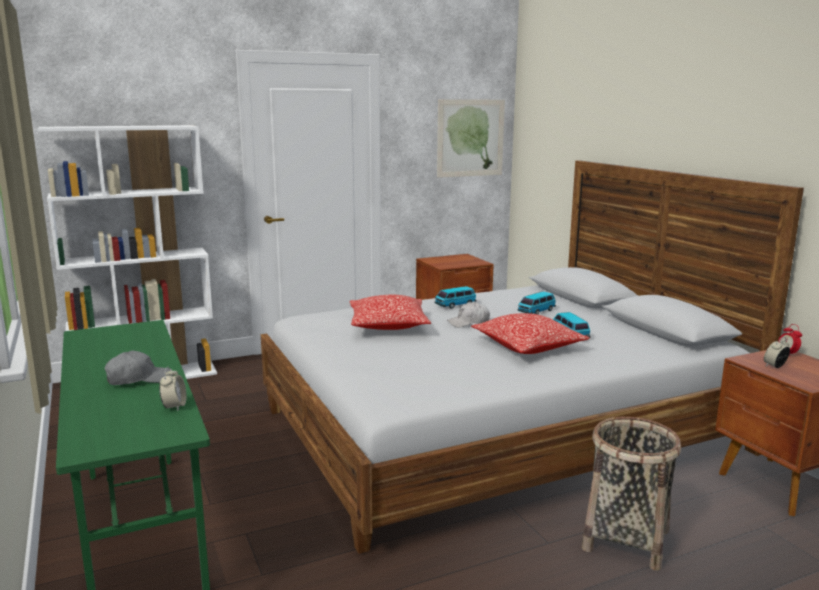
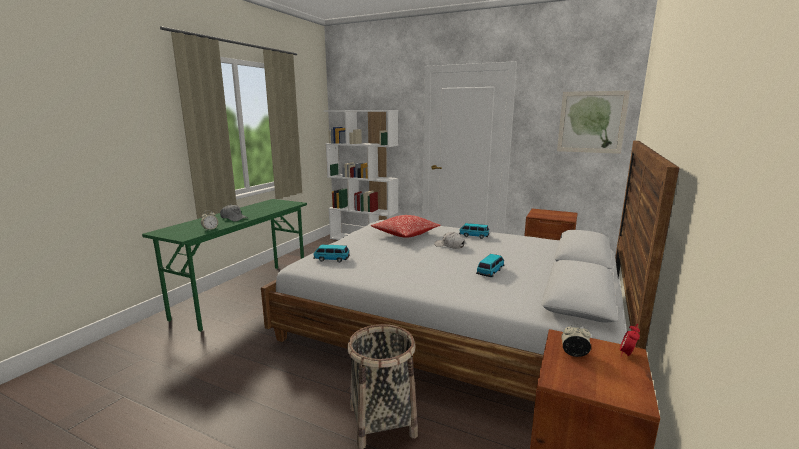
camera: 50 degrees right, 0 degrees up
(528, 346) = (441, 268): pillow -> none
(536, 311) = (513, 254): toy car -> toy car (331, 259)

